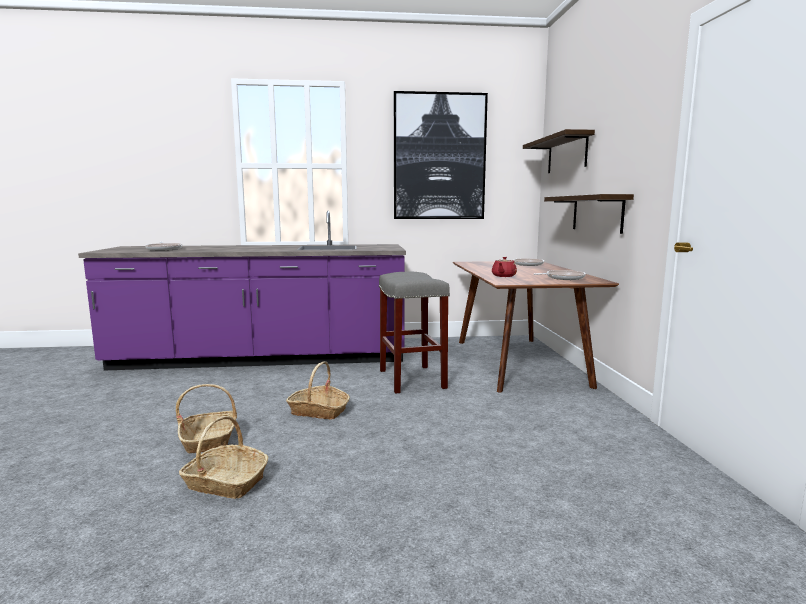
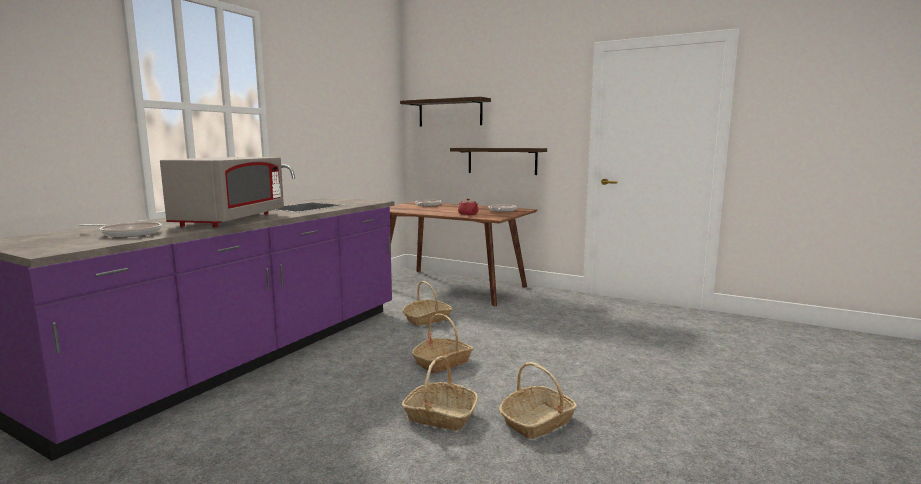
camera: 55 degrees left, 0 degrees up
(237, 249) = (231, 220): none -> grey microwave
(411, 379) = (427, 319): grey stool -> basket
(439, 157) = (340, 106): picture -> none

